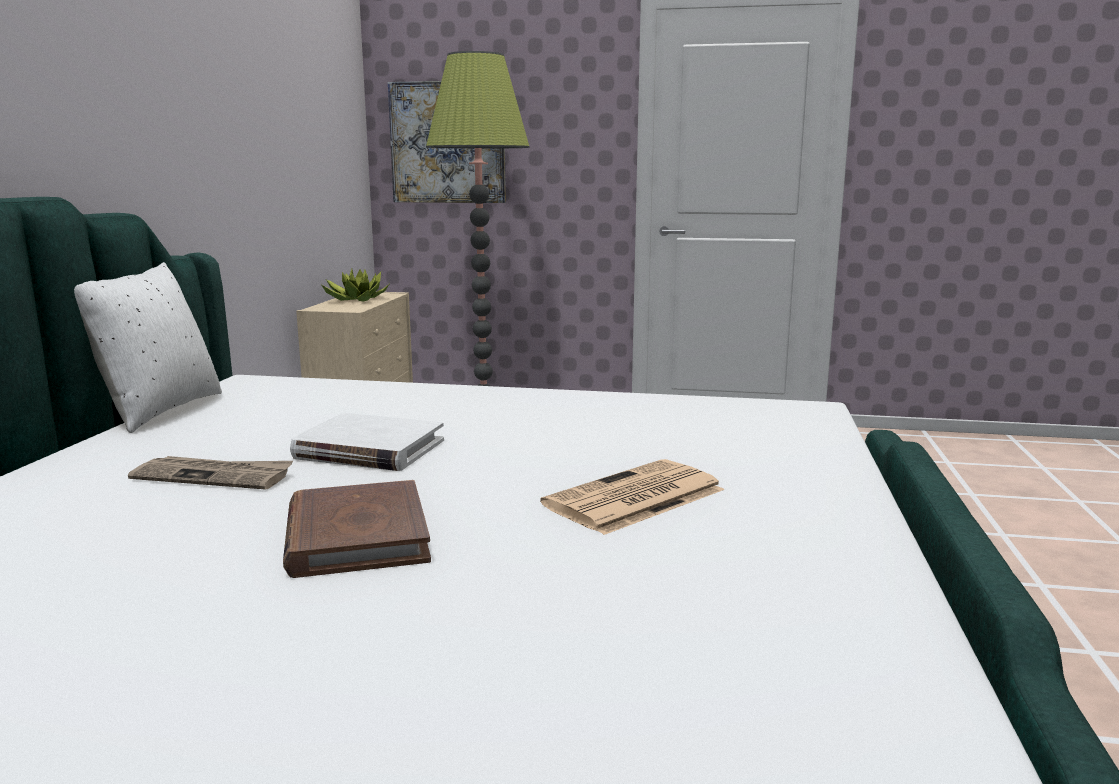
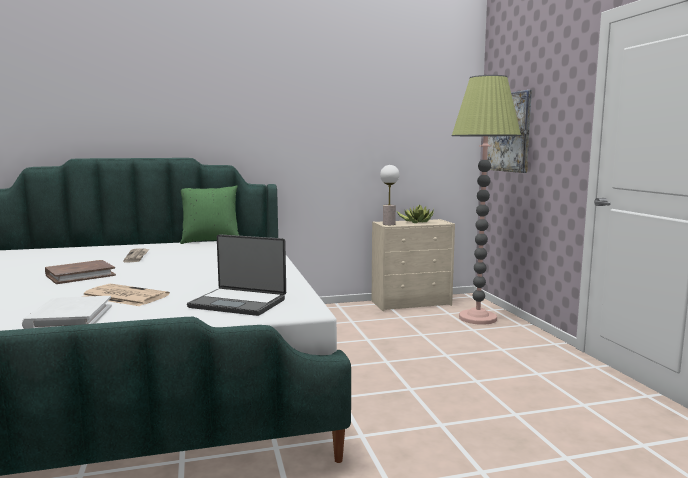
camera: 65 degrees right, 5 degrees down
(157, 410) = (210, 241): white pillow -> green pillow
(349, 308) = (388, 224): none -> table lamp
(369, 449) = (175, 263): white book -> white book (70, 317)
(747, 432) = (239, 303): none -> laptop

